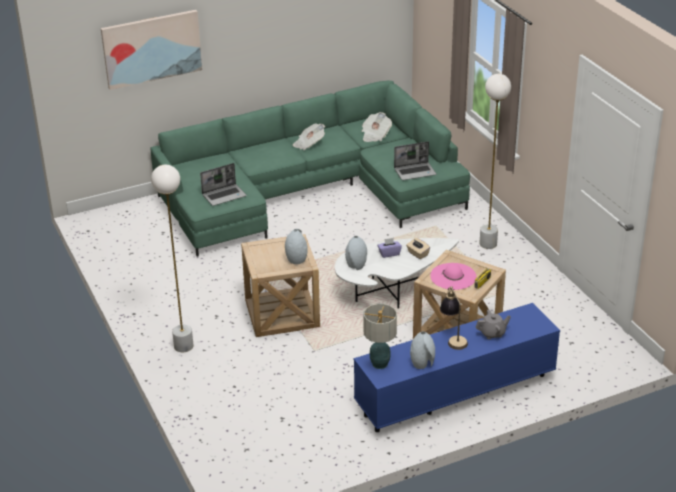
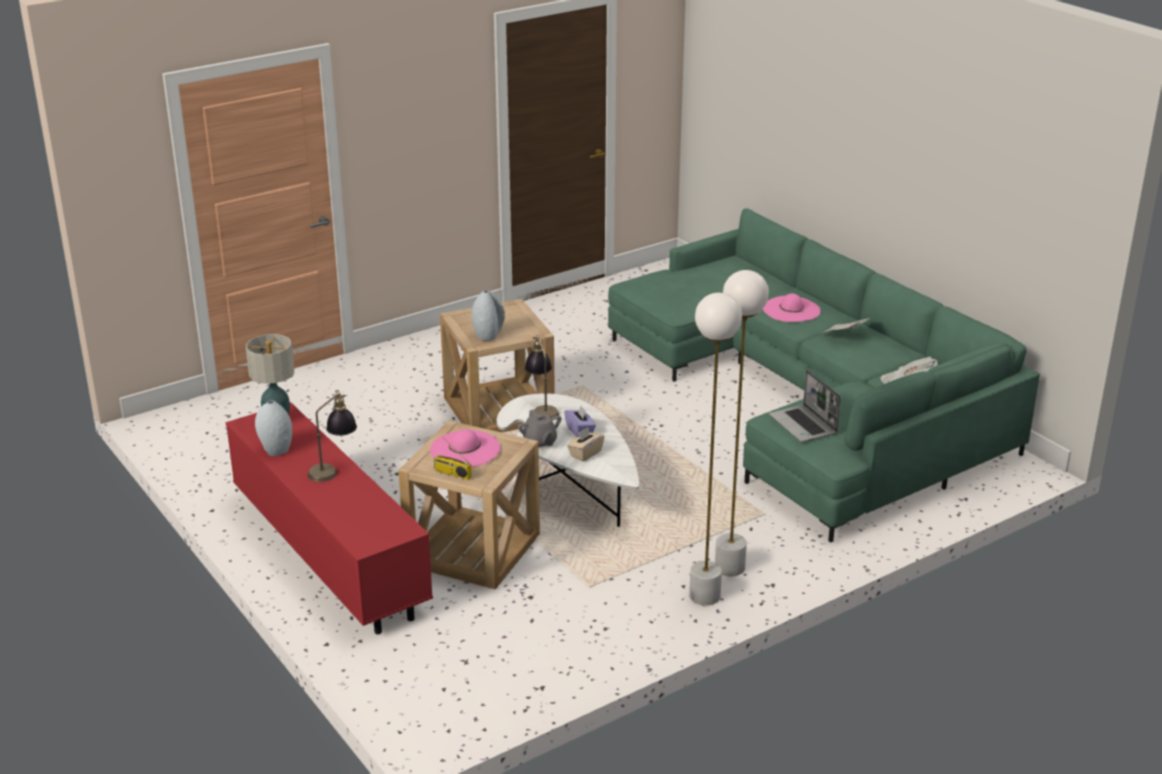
camera: 80 degrees right, 5 degrees down
(152, 48) = (774, 93): picture -> none
(183, 346) = (419, 356): white floor lamp -> white floor lamp (705, 596)
(224, 195) = (670, 294): laptop -> none
(266, 156) = (791, 309): none -> pink hat
(356, 265) = (542, 408): grey vase -> table lamp
(454, 395) = (329, 554): blue tv stand -> red tv stand
(492, 333) = (345, 501): grey teapot -> grey teapot (540, 442)

